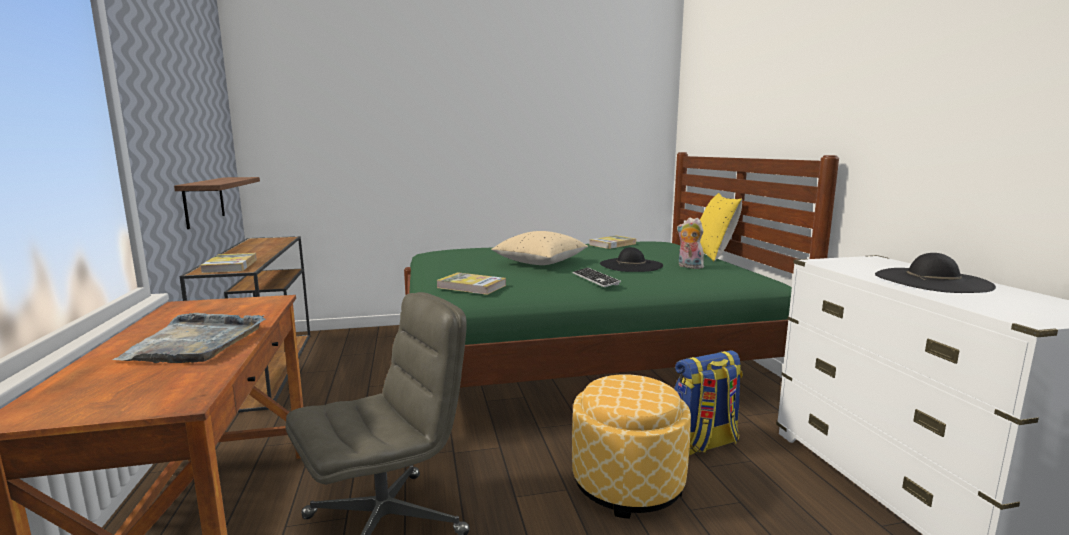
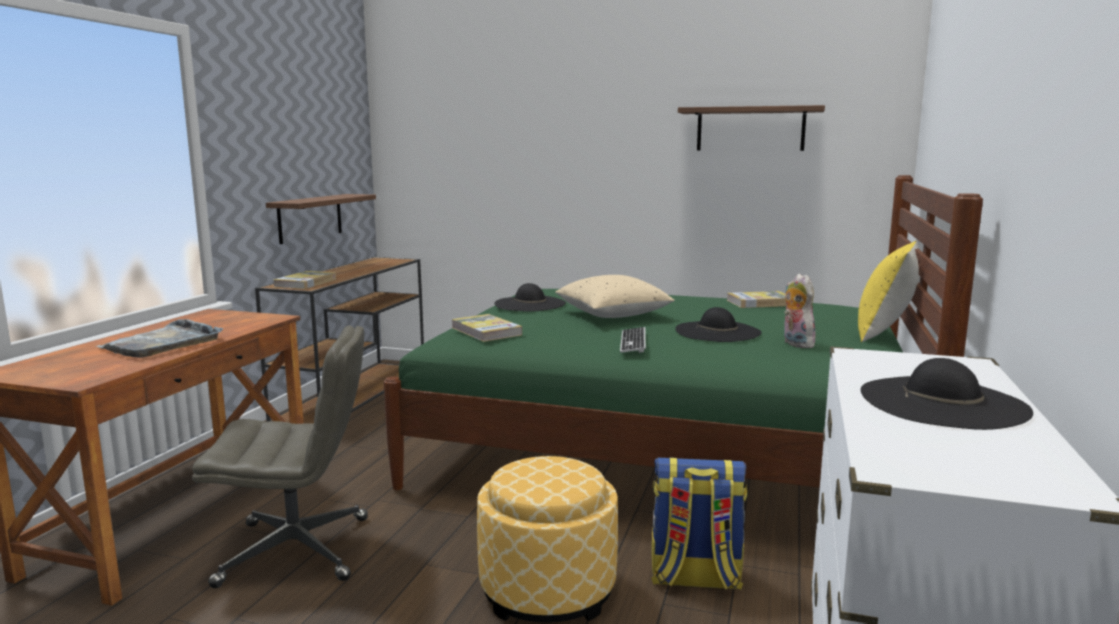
camera: 30 degrees right, 0 degrees up
(460, 262) = (530, 304): none -> black hat
(574, 121) = (750, 129): none -> shelf

